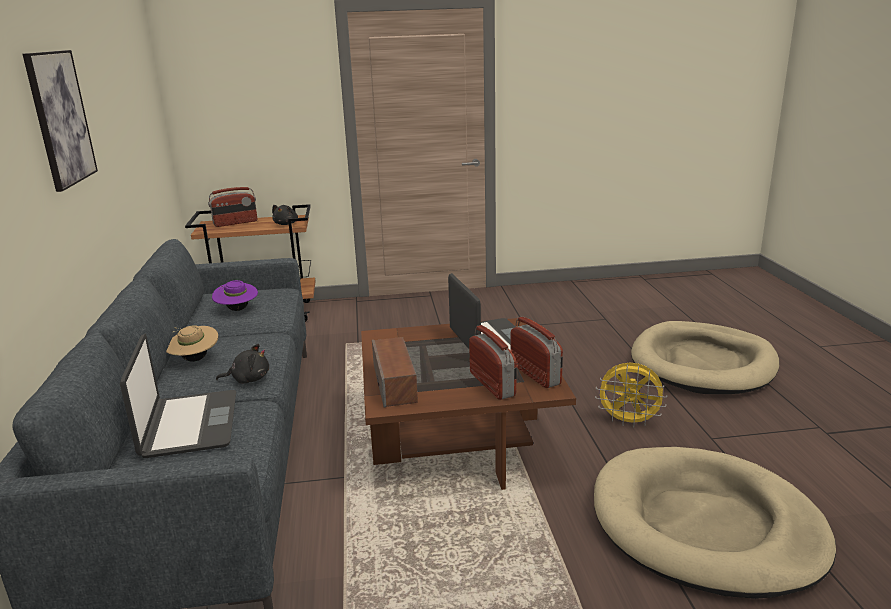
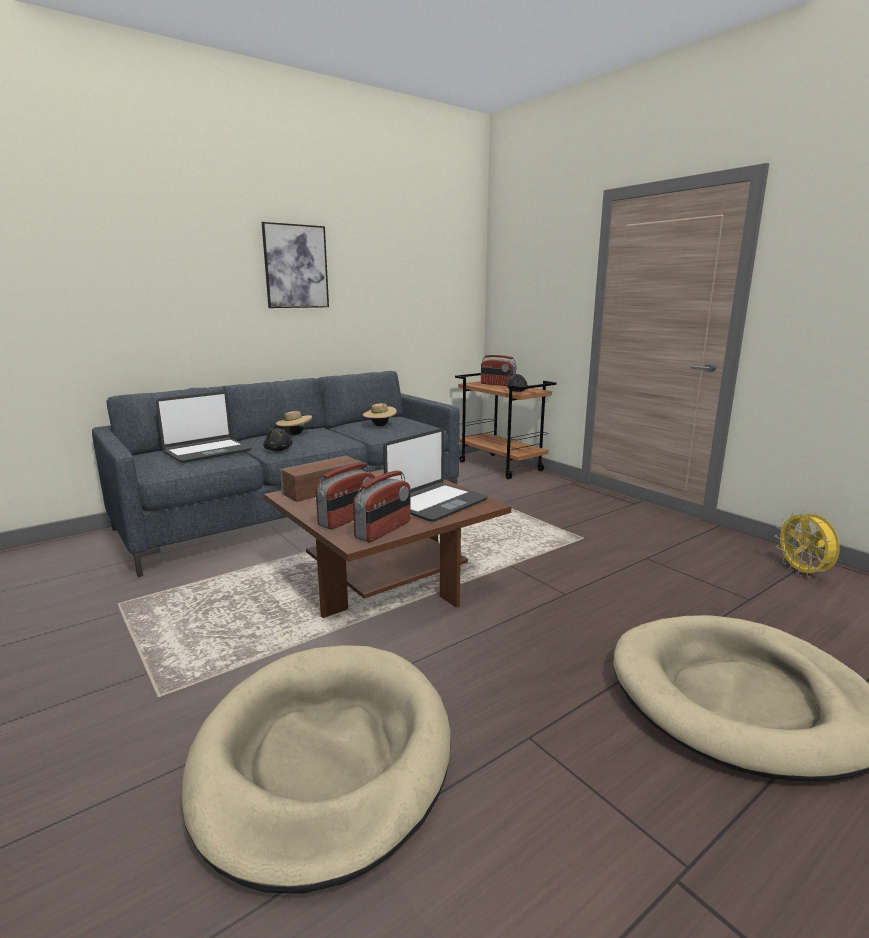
camera: 60 degrees right, 5 degrees down
(237, 310) = (379, 425): purple hat -> beige hat
(629, 422) = (506, 664): yellow fan -> yellow fan (802, 573)

